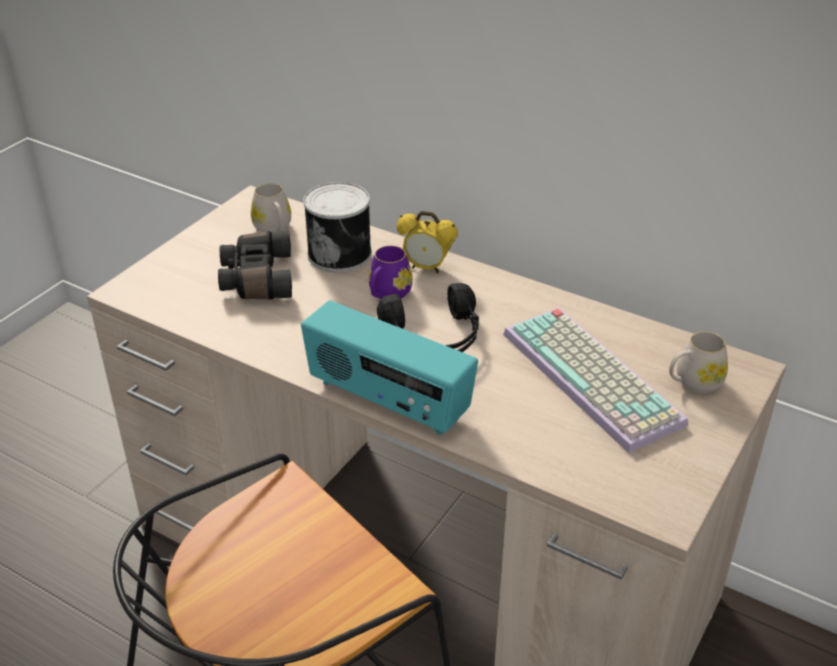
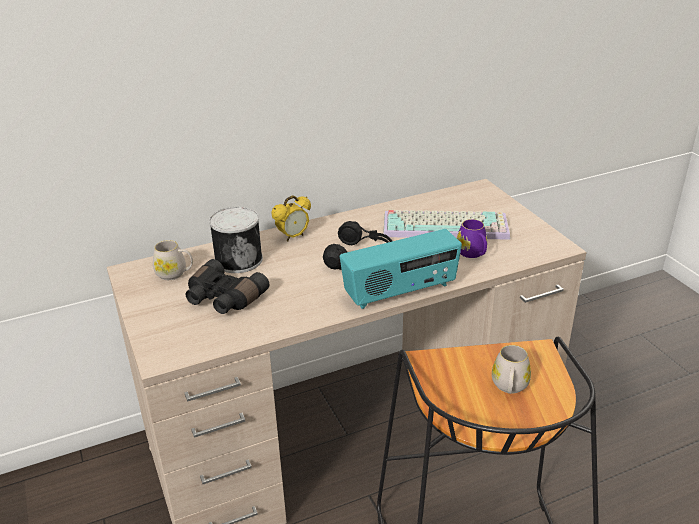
camera: 55 degrees left, 5 degrees down
(387, 294) = (302, 258): purple mug -> purple mug (473, 254)
(693, 382) = (476, 203): white mug -> white mug (509, 387)

